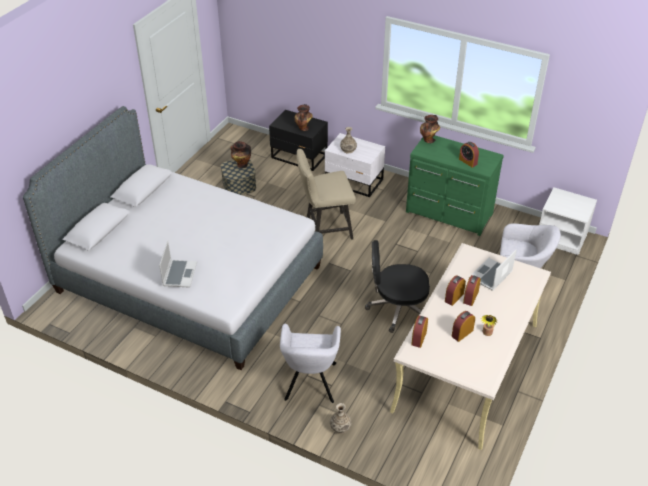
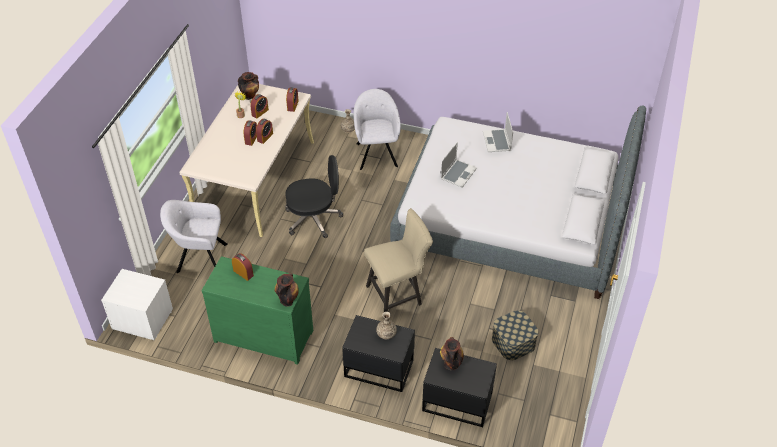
camera: 170 degrees right, 5 degrees up
(241, 165) = (513, 334): vase -> vase (250, 96)
(354, 182) = (378, 367): white nightstand -> black nightstand
(491, 276) = (232, 158): laptop -> laptop (458, 173)

